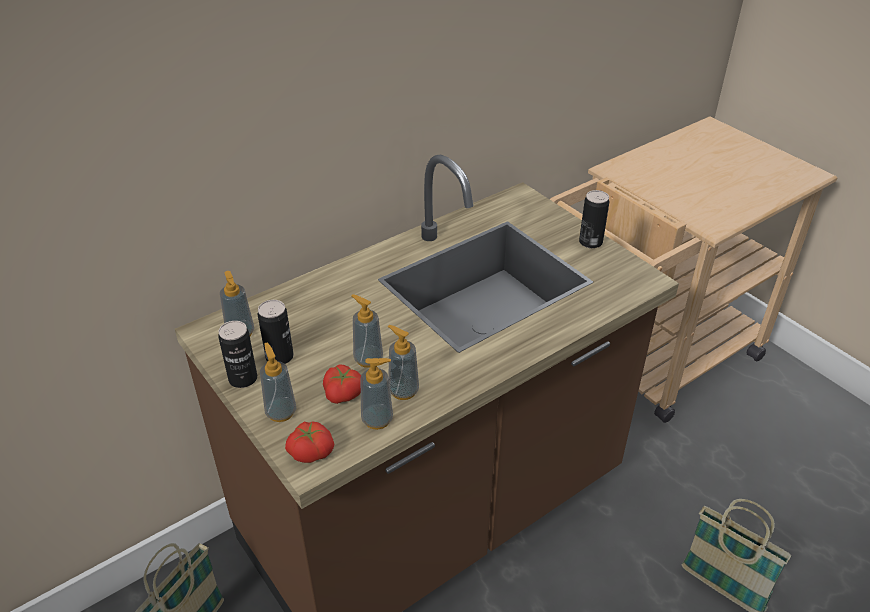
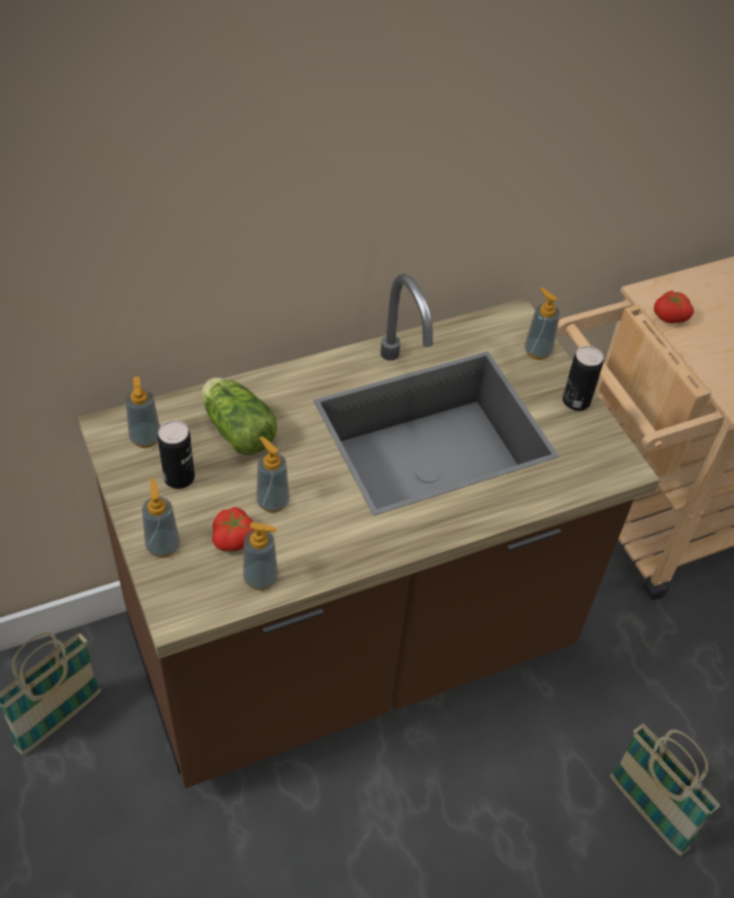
camera: 10 degrees right, 10 degrees up
(243, 378) = (134, 496): can -> none
(311, 450) = (182, 599): tomato -> tomato (670, 315)
(318, 311) = (236, 428): none -> lettuce
(403, 391) = (298, 550): soap dispenser -> soap dispenser (537, 351)

